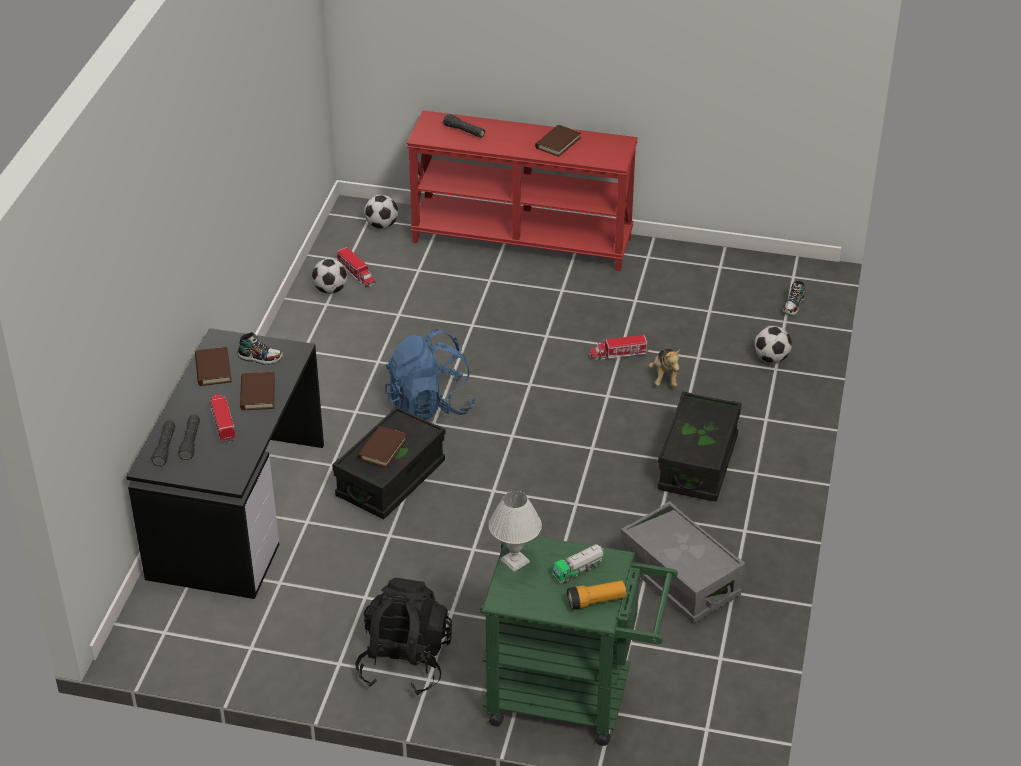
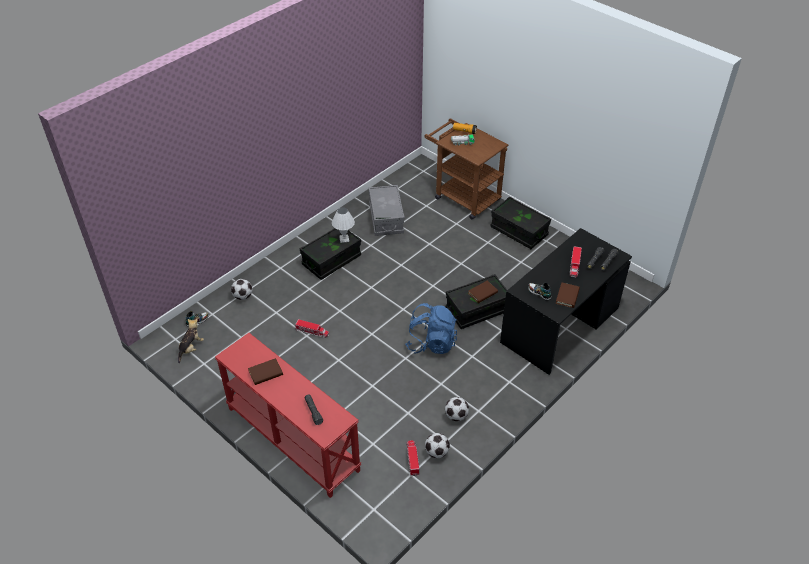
camera: 150 degrees left, 5 degrees up
(257, 394) = (550, 273): brown book -> none
(381, 225) = (369, 498): football -> football (456, 416)
(405, 662) = (519, 231): black backpack -> black storage box
(515, 560) = (483, 154): white table lamp -> white table lamp (344, 239)
(572, 698) = (463, 196): green cart -> brown cart
(665, 377) = (302, 309): plush toy -> plush toy (191, 348)

